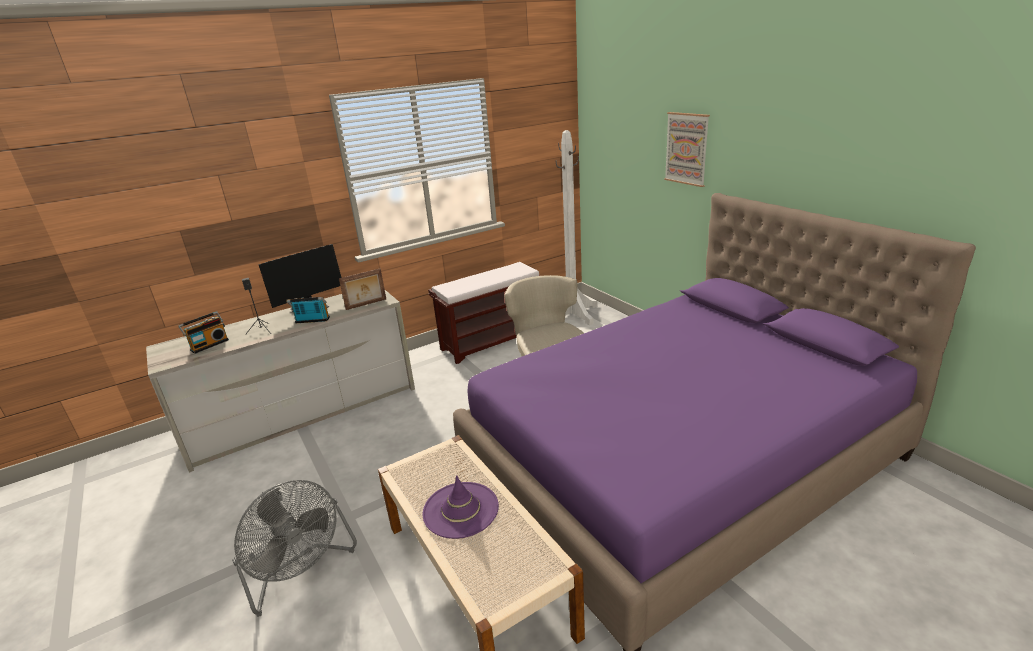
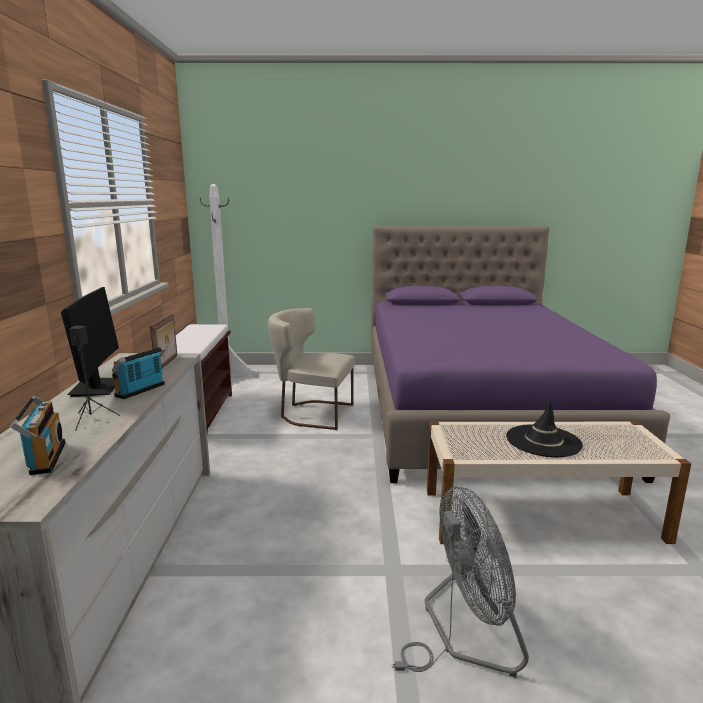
camera: 60 degrees left, 10 degrees down
(461, 510) = (543, 441): purple hat -> black hat
(686, 148) = (332, 197): picture -> none

